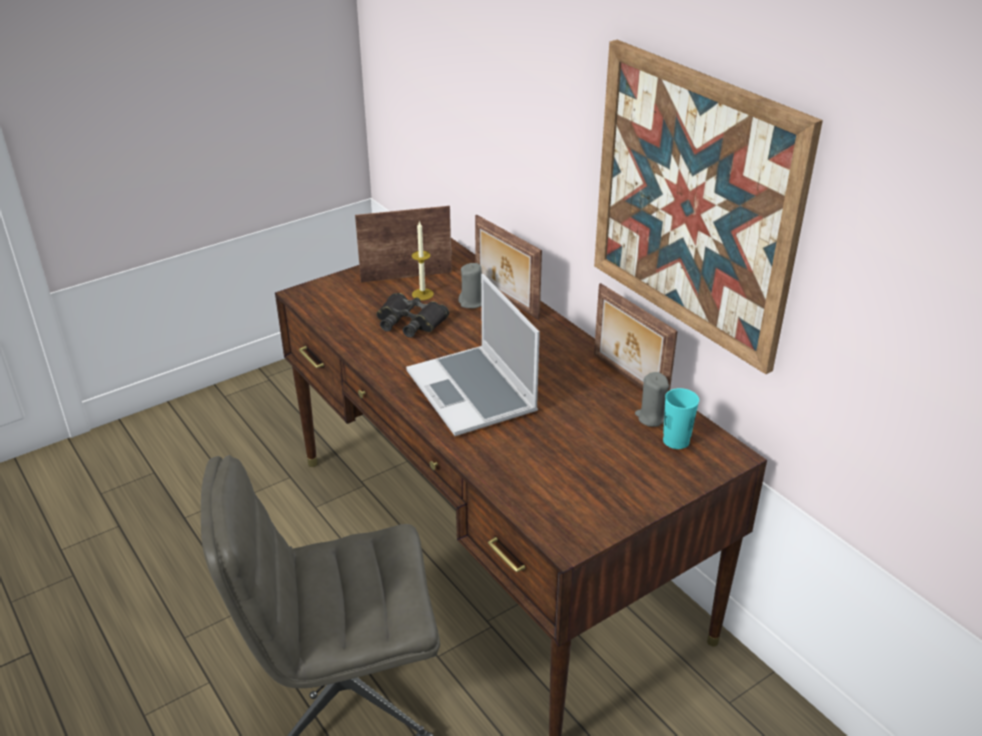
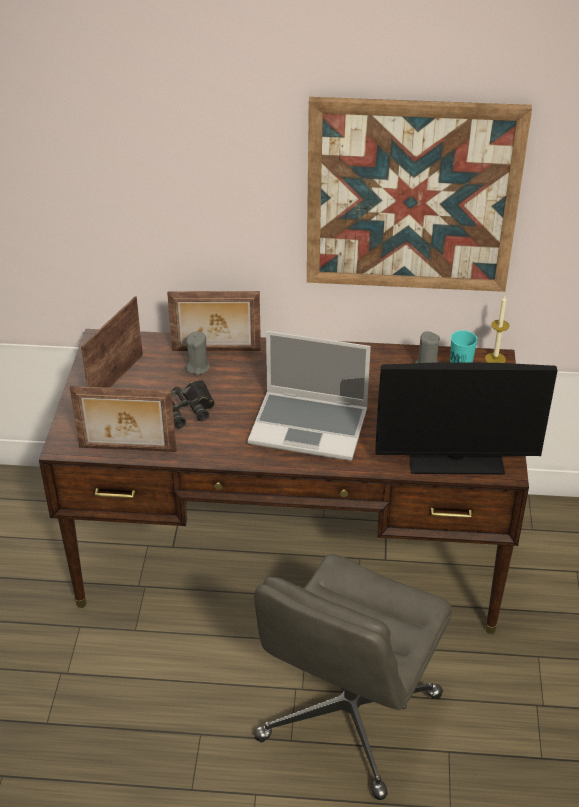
camera: 50 degrees left, 5 degrees up
(422, 294) = (153, 384): candle -> candle (495, 359)
(540, 500) = (455, 459): none -> monitor
(628, 379) = (377, 353): picture frame -> picture frame (127, 450)

